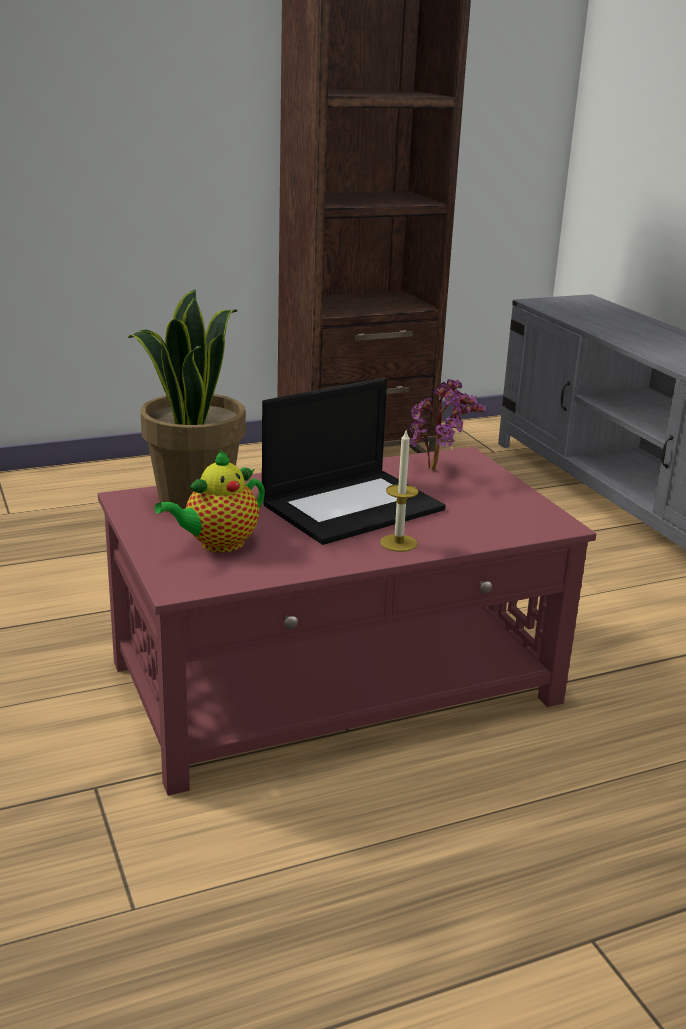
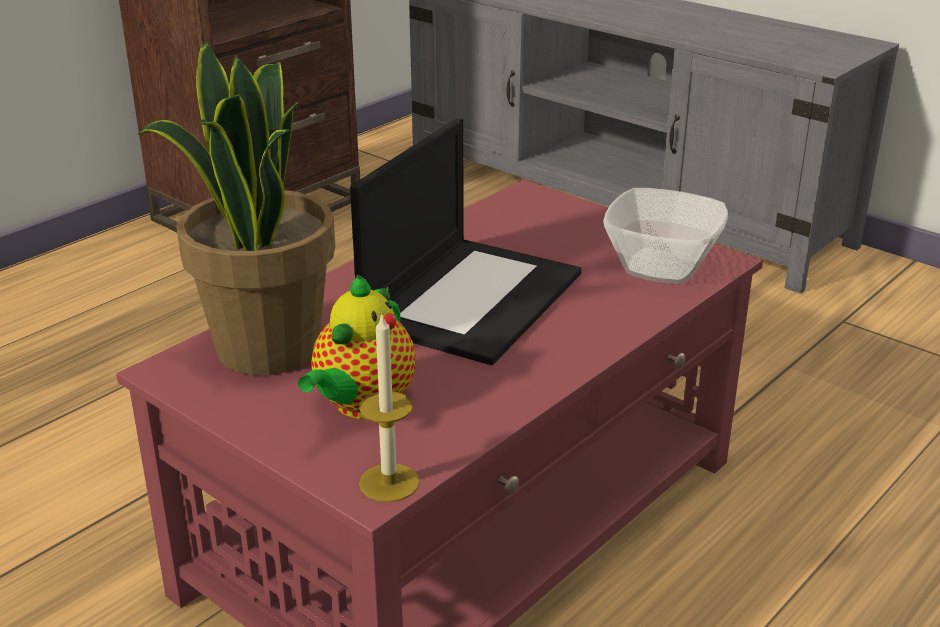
camera: 25 degrees left, 5 degrees up
(398, 543) = (576, 335): candle -> candle (389, 483)
(439, 471) = (520, 222): potted plant -> none
(509, 519) = (660, 266): none -> bowl

